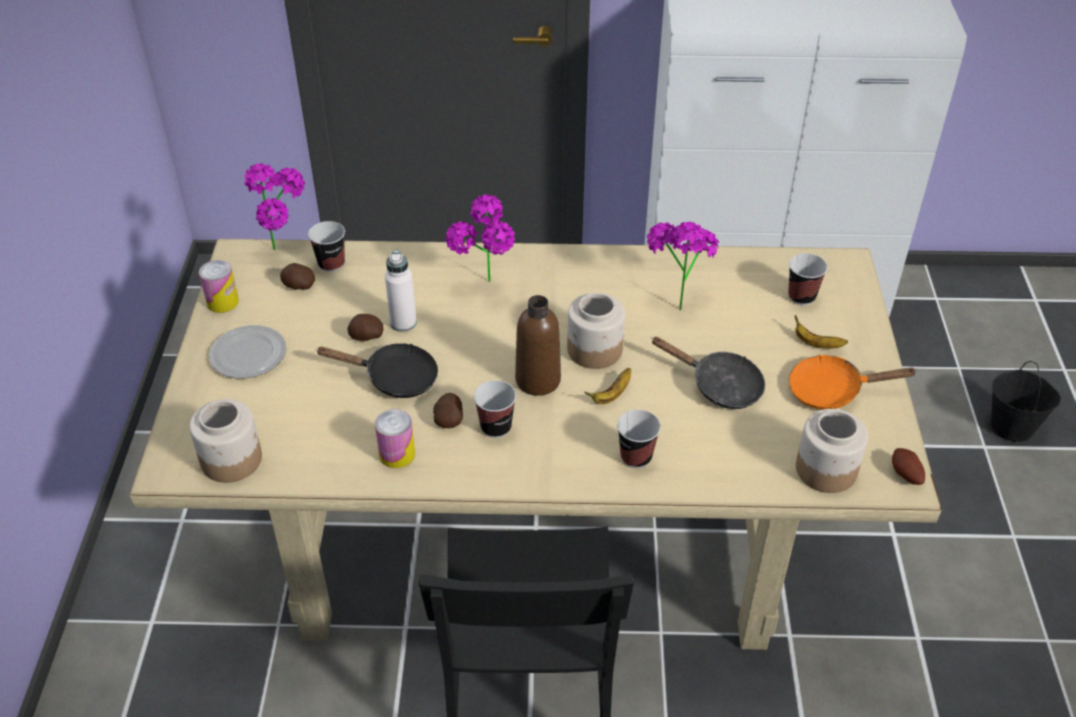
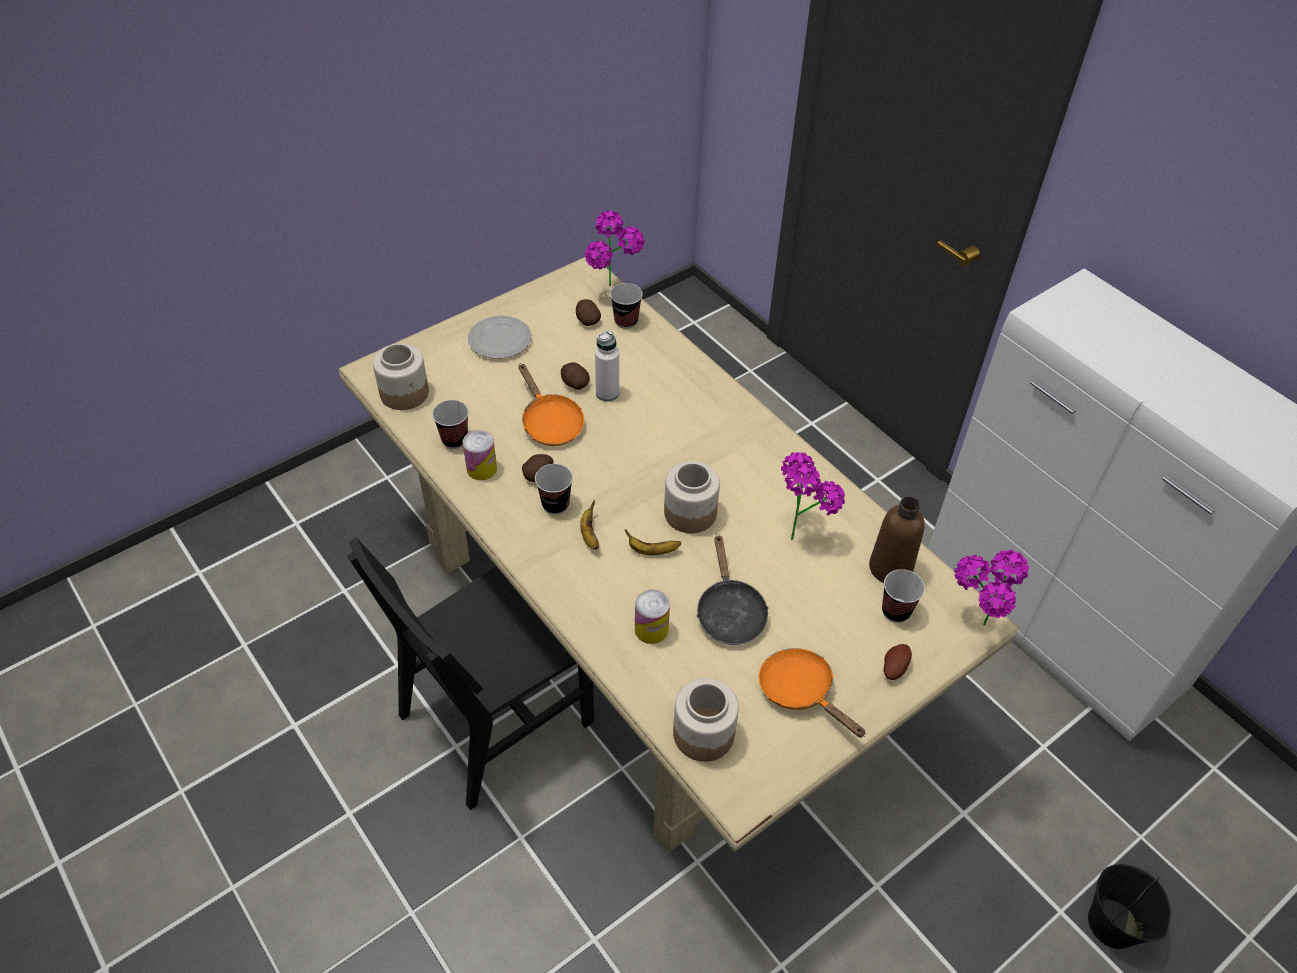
camera: 50 degrees right, 5 degrees up
(223, 302) = (534, 296): can -> can (651, 629)
(394, 378) = (550, 422): black frying pan -> orange frying pan
(485, 289) = (688, 414): potted plant -> potted plant (972, 629)
(538, 380) = (625, 499): brown bottle -> brown bottle (890, 568)
(636, 457) = (602, 602): cup -> cup (454, 440)
(816, 344) = (847, 652): banana -> banana (589, 534)
(905, 475) = (750, 795): potato -> potato (894, 668)

